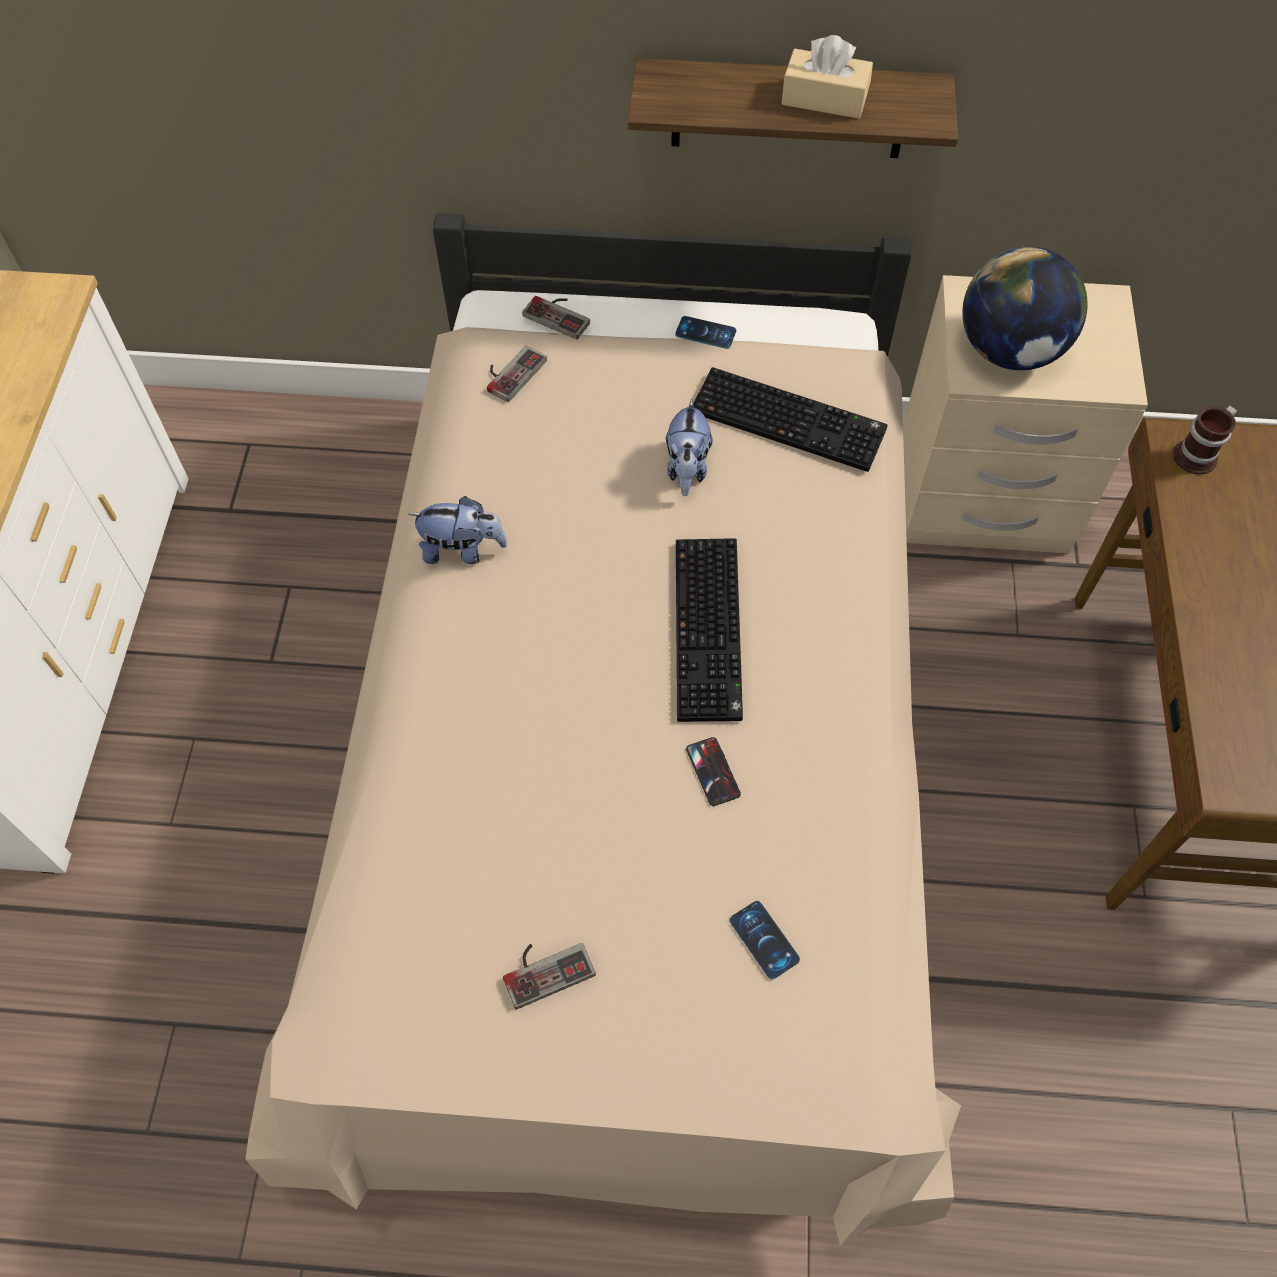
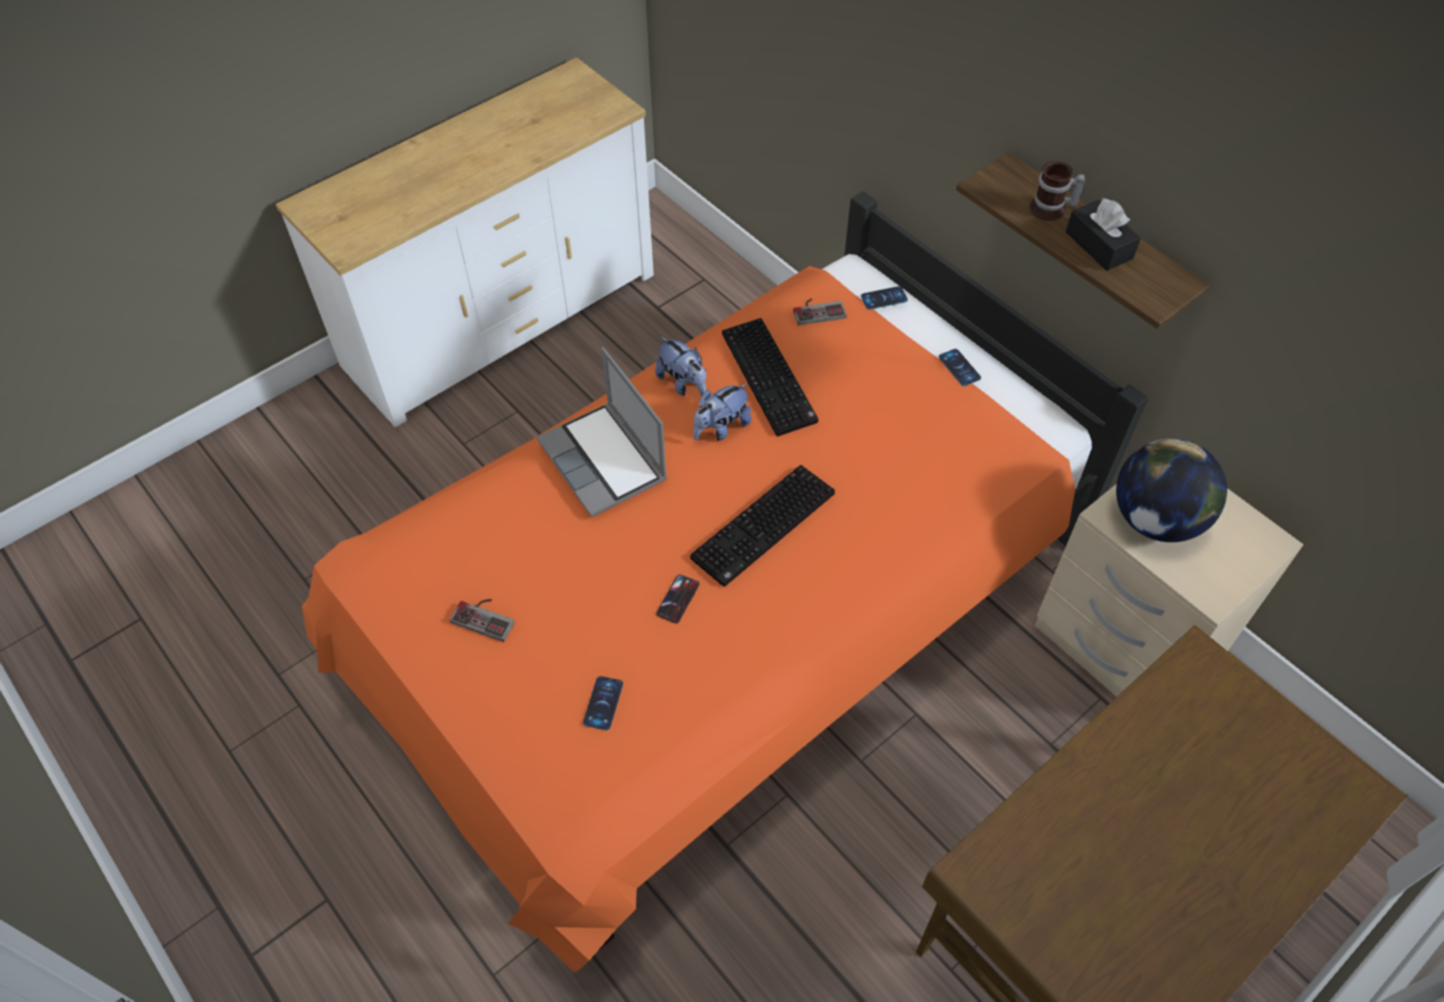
camera: 45 degrees right, 5 degrees down
(477, 696) = (605, 461): none -> laptop
(560, 314) = (884, 298): game controller -> phone
(636, 768) = (720, 615): beige bed -> orange bed
(687, 468) = (856, 433): plush toy -> plush toy (721, 428)
(791, 419) = (952, 453): keyboard -> keyboard (771, 378)
(824, 98) = (1098, 245): beige tissue box -> black tissue box
(1199, 456) = (1204, 677): mug -> mug (1051, 210)

